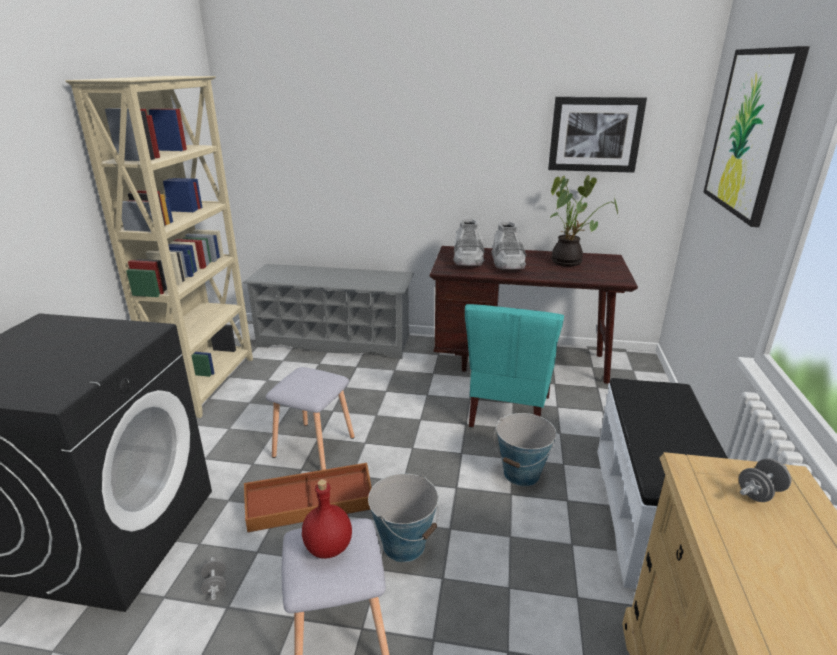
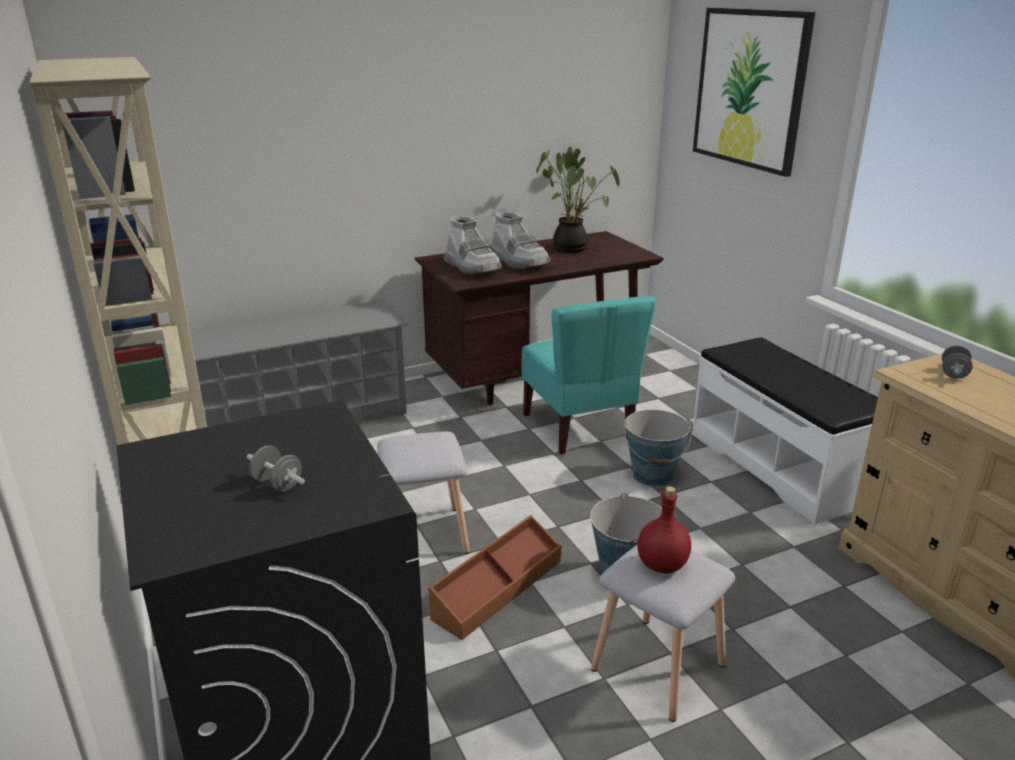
camera: 35 degrees left, 0 degrees up
(215, 585) = (493, 698): grey dumbbell -> grey dumbbell (278, 484)
(595, 134) = (569, 100): picture -> none

